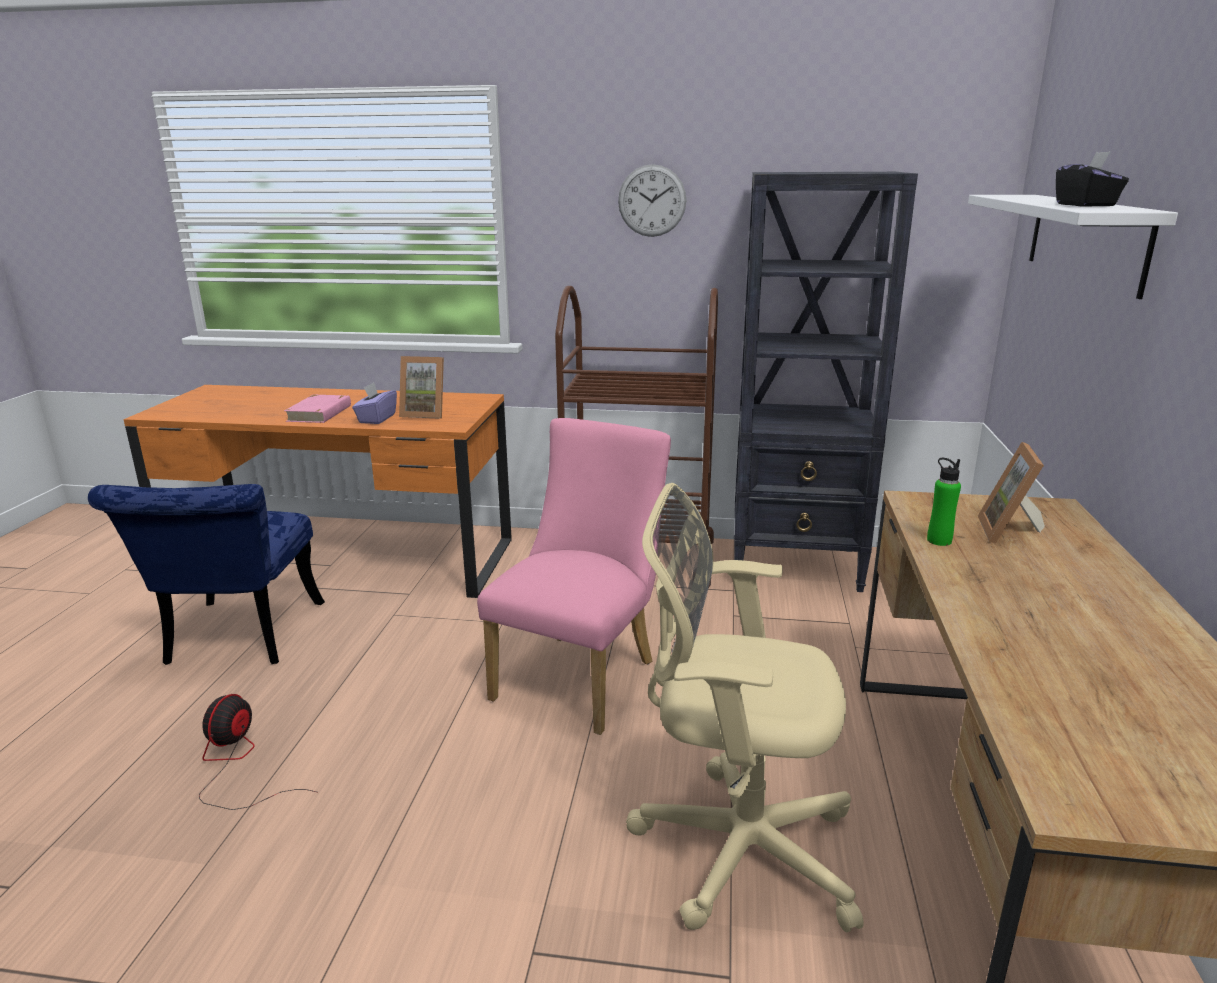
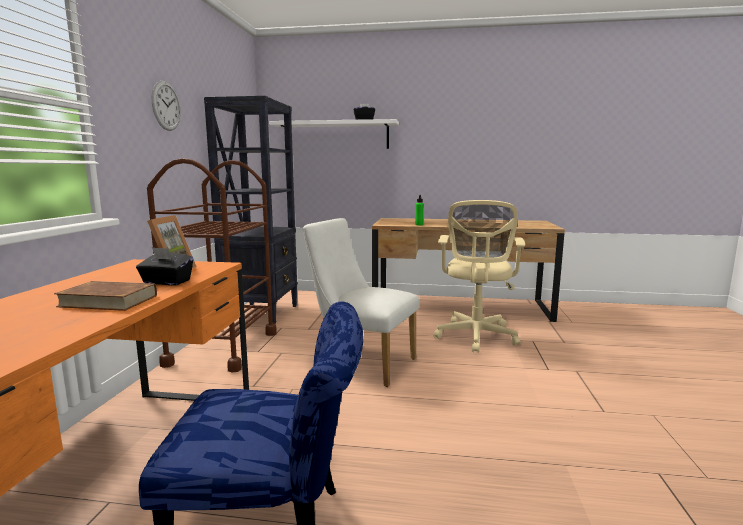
camera: 90 degrees left, 10 degrees down
(238, 765) = (475, 477): fan -> none
(320, 413) = (108, 301): pink book -> brown book
(376, 419) = (166, 282): purple tissue box -> black tissue box
(582, 675) = (361, 363): pink chair -> white chair
(1010, 532) = (410, 221): picture frame -> none

